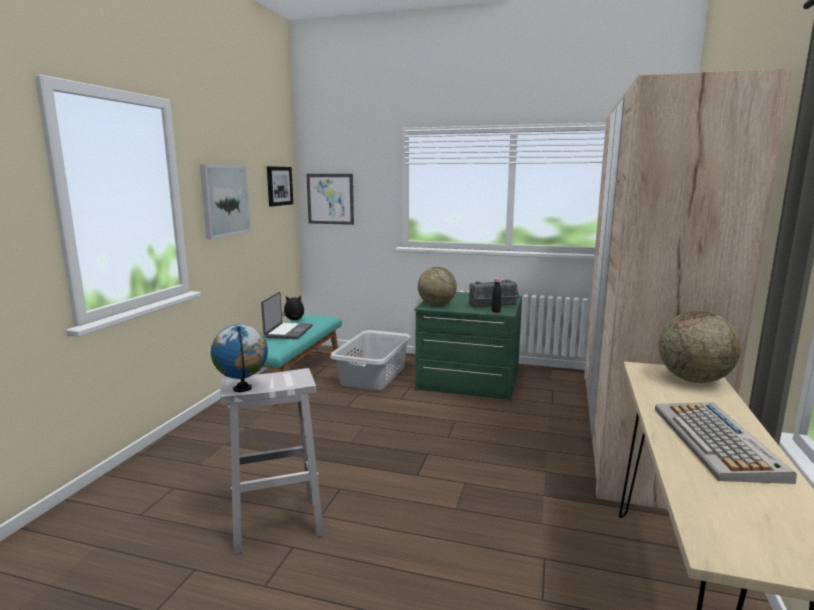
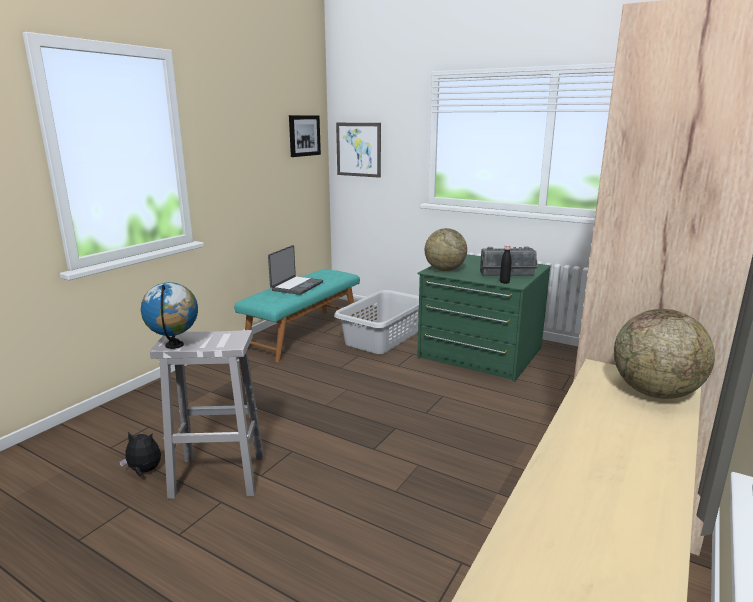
camera: 15 degrees right, 5 degrees up
(225, 200) = (236, 151): picture -> none
(294, 320) = (310, 274): plush toy -> plush toy (144, 471)
(717, 442) = (612, 478): keyboard -> none

